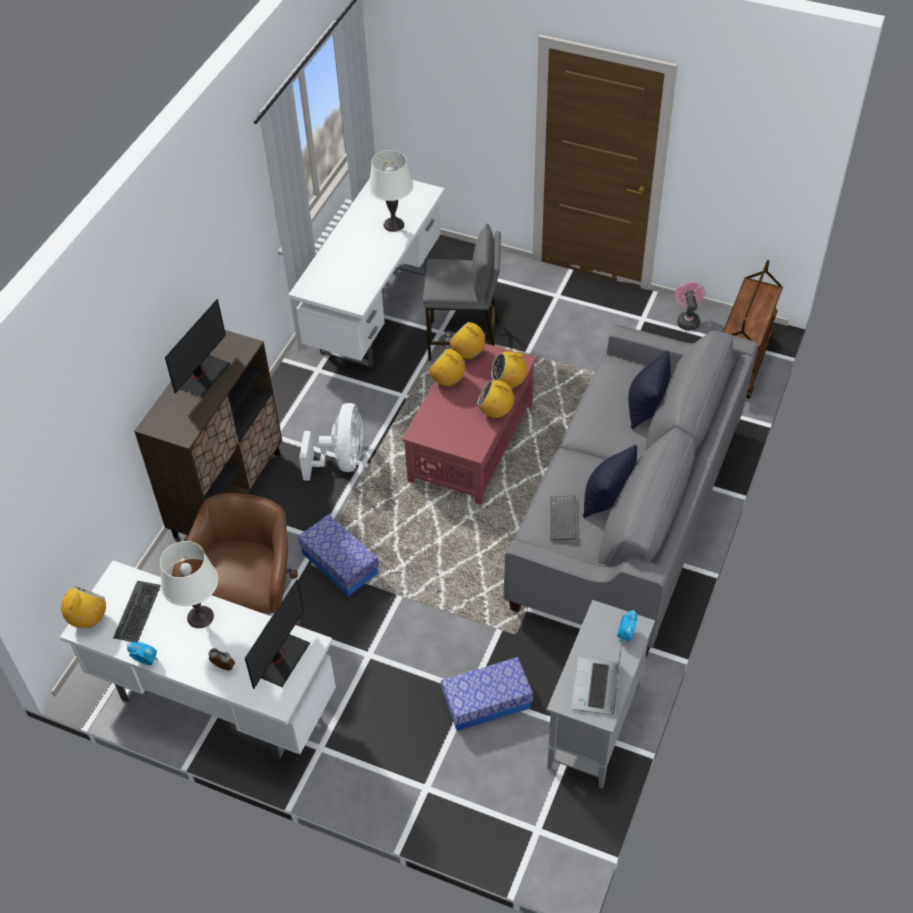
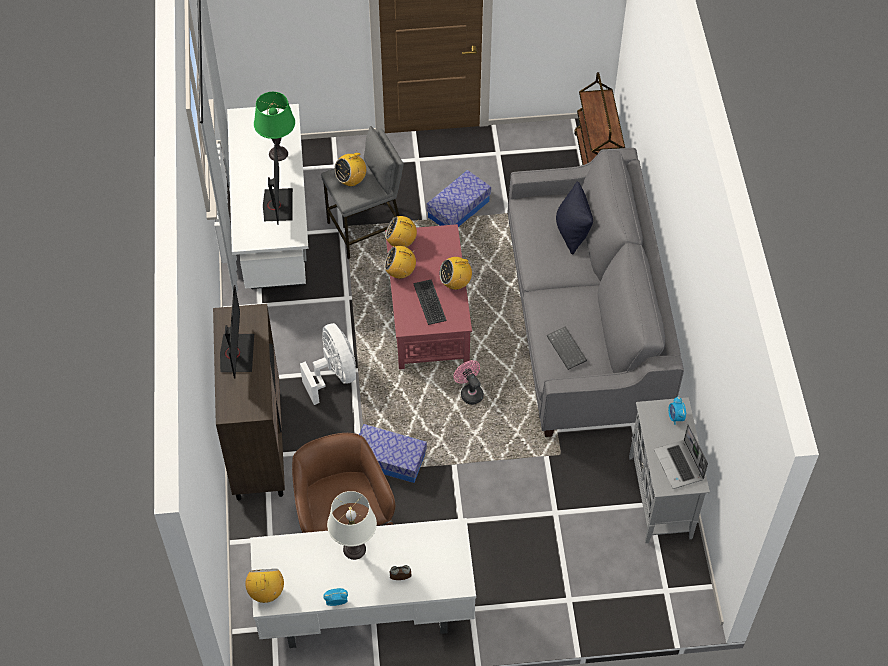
camera: 30 degrees left, 5 degrees up
(138, 611) = (302, 568): keyboard -> keyboard (430, 302)
(279, 658) = (438, 552): monitor -> monitor (277, 205)
(393, 224) = (278, 154): white table lamp -> green table lamp
(486, 702) = (572, 515): storage box -> storage box (458, 209)
(509, 383) = (450, 254): radio -> radio (351, 180)
(606, 499) = (588, 319): black pillow -> none
(687, 320) = (533, 140): pink fan -> pink fan (469, 392)

